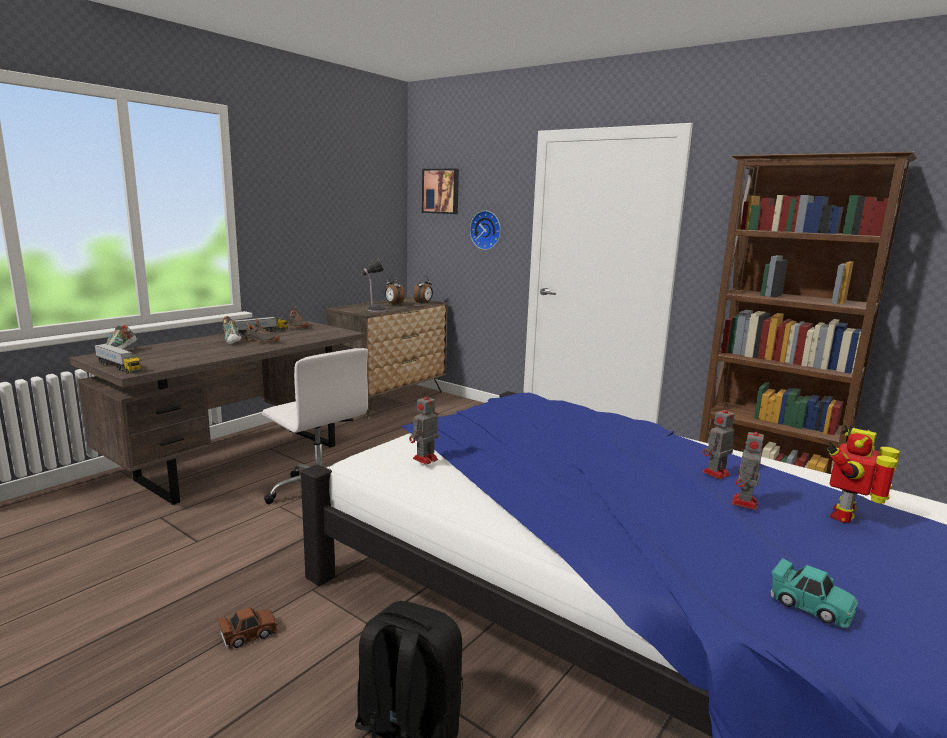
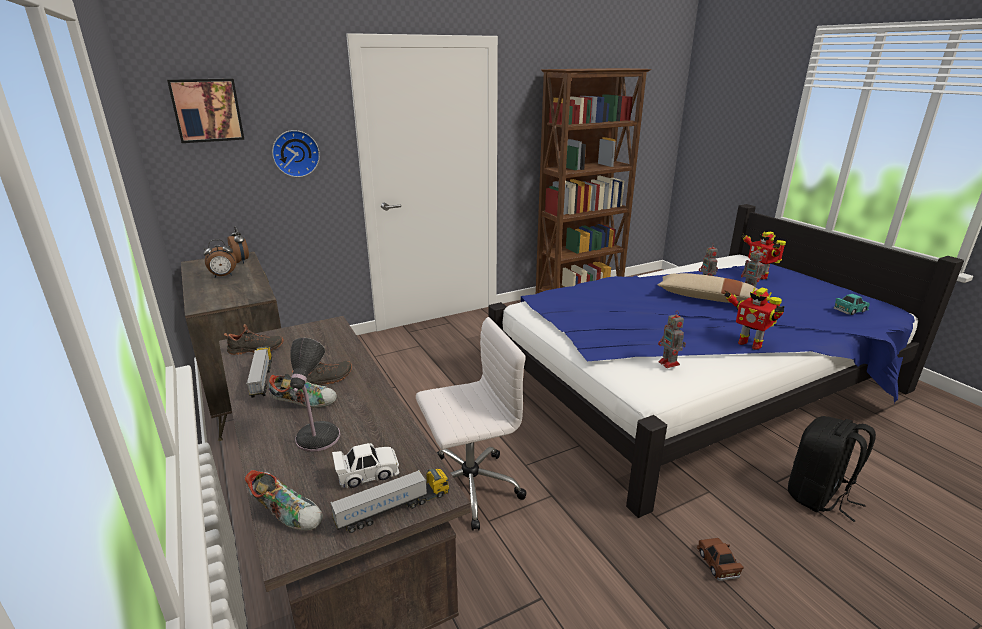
camera: 65 degrees left, 10 degrees up
(155, 359) = (367, 473): none -> white toy car
(375, 310) = (245, 290): table lamp -> table lamp (316, 439)
(527, 503) = (749, 343): none -> toy robot
(659, 475) = (707, 298): none -> beige pillow

